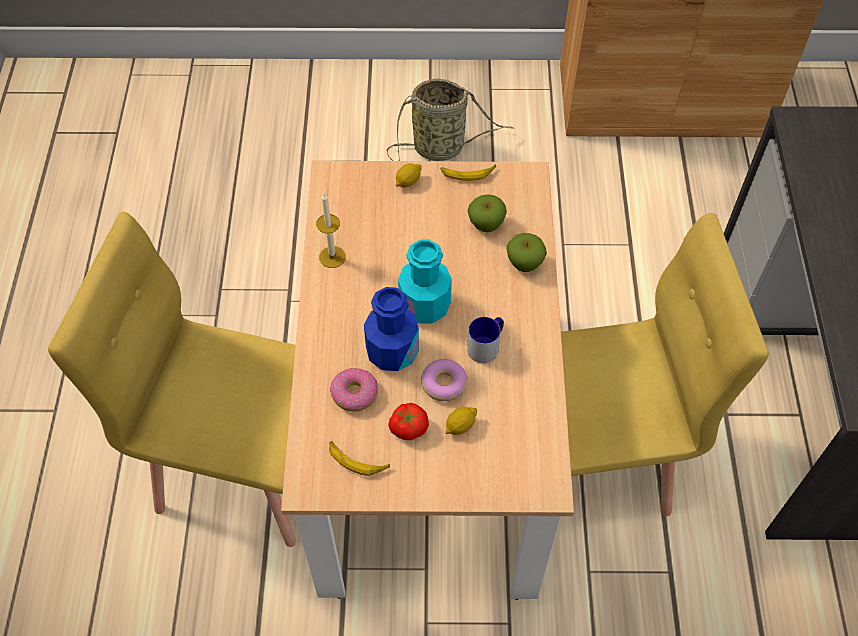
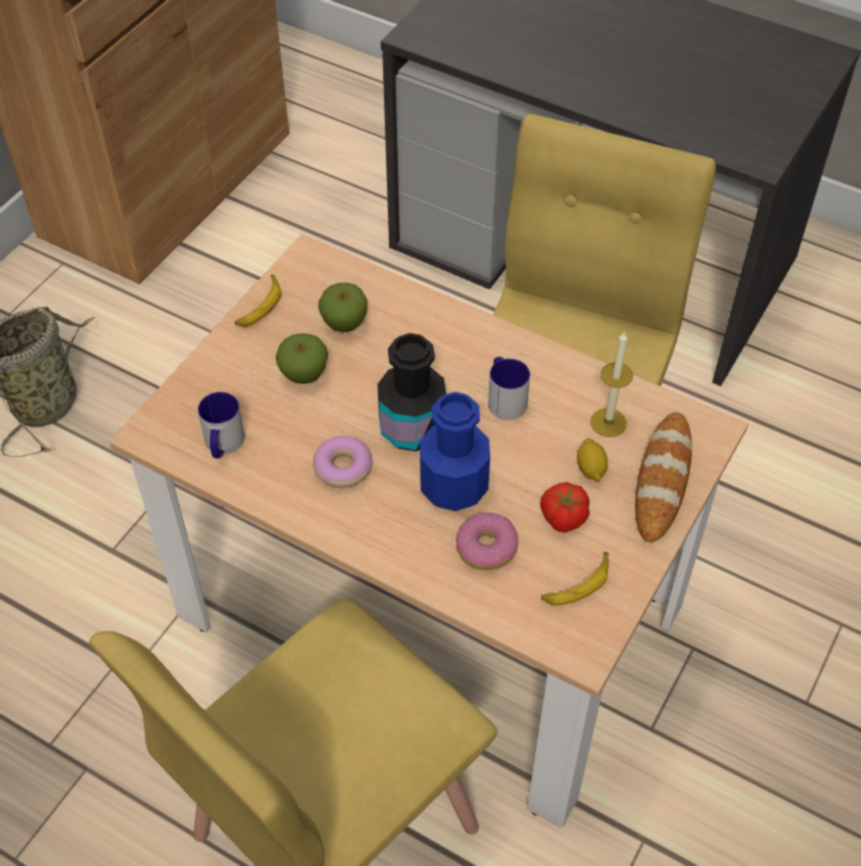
camera: 60 degrees left, 5 degrees down
(332, 257) = (276, 485): candle -> candle (608, 422)
(345, 215) = (223, 445): none -> mug
(408, 181) = (225, 363): lemon -> none
(425, 305) = (412, 428): turquoise bottle -> black bottle
(444, 383) = (528, 458): donut -> donut (343, 467)
(480, 475) = (662, 480): none -> bread
(524, 264) = (422, 317): apple -> apple (304, 375)

